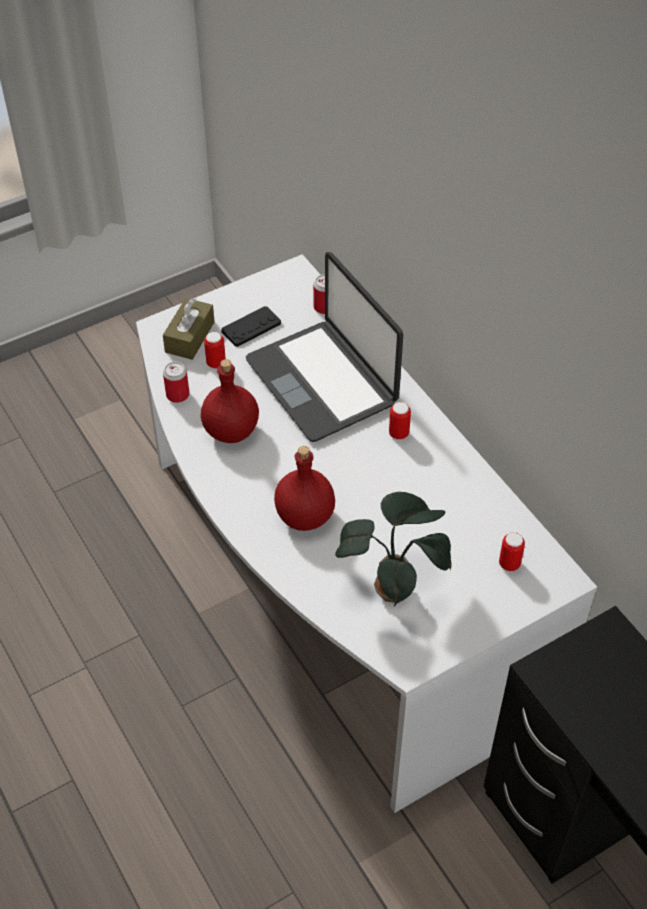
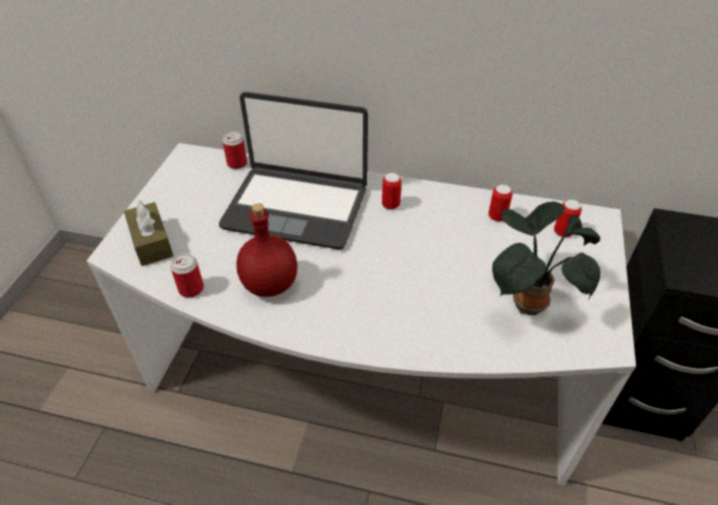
camera: 45 degrees left, 5 degrees down
(216, 363) = (197, 246): can -> can (497, 217)
(251, 327) = (196, 206): black game controller -> none
(305, 515) = (403, 302): red bottle -> none

